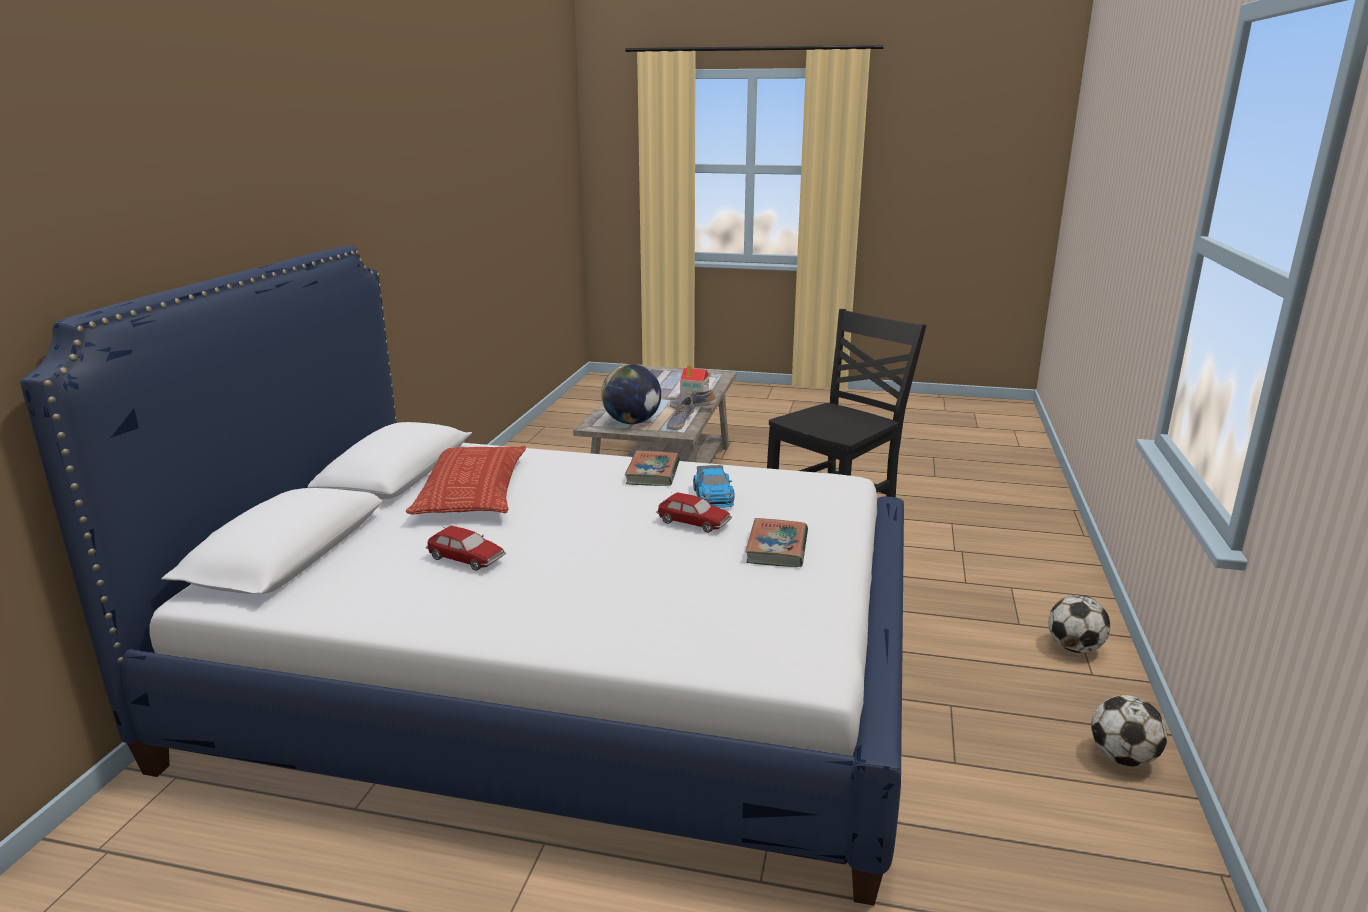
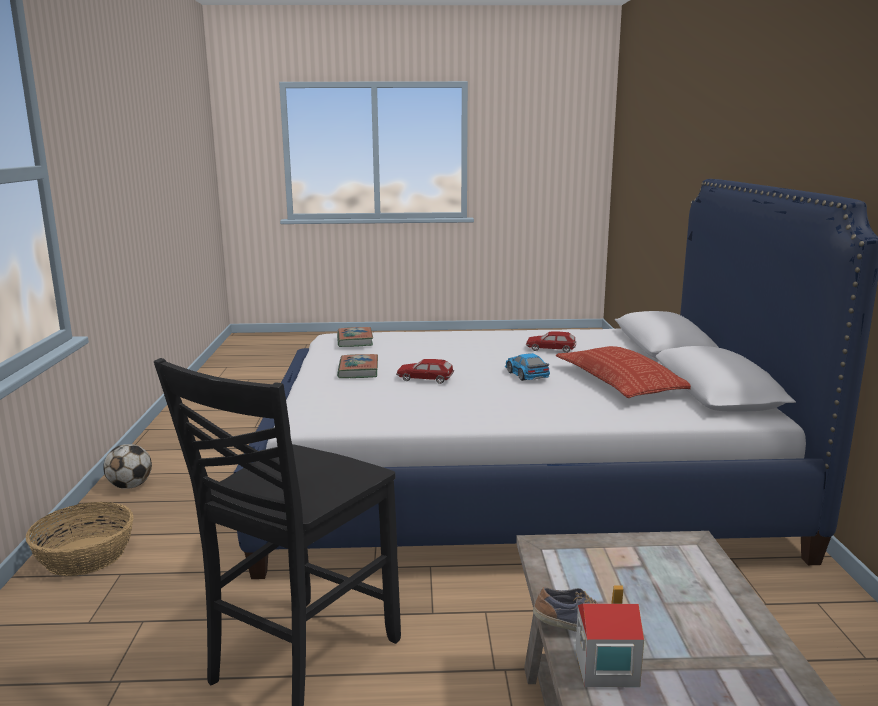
camera: 165 degrees right, 5 degrees down
(632, 422) = (644, 561): globe -> none
(653, 473) = (490, 409): book -> book (355, 340)
(680, 422) = (567, 573): shoe -> none
(713, 497) = (420, 396): toy car -> toy car (526, 374)
(1074, 648) = (86, 556): football -> basket

